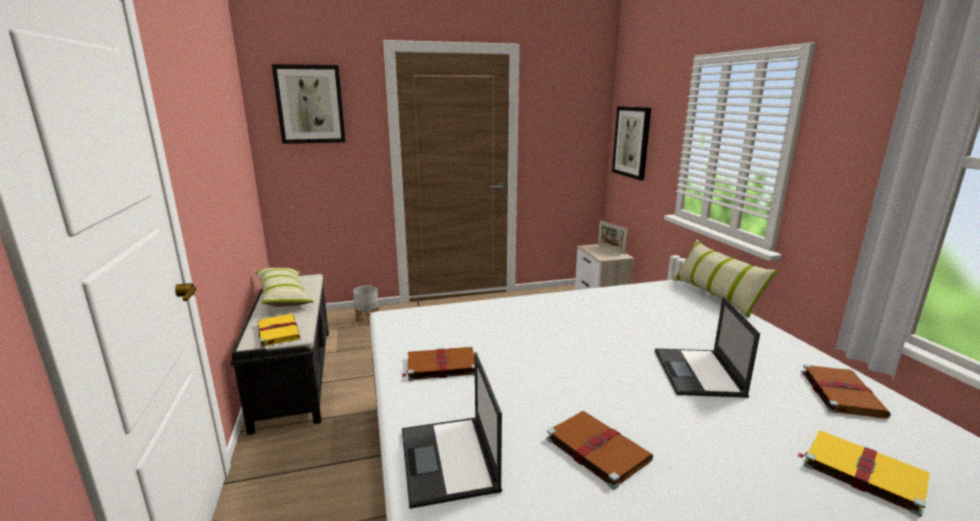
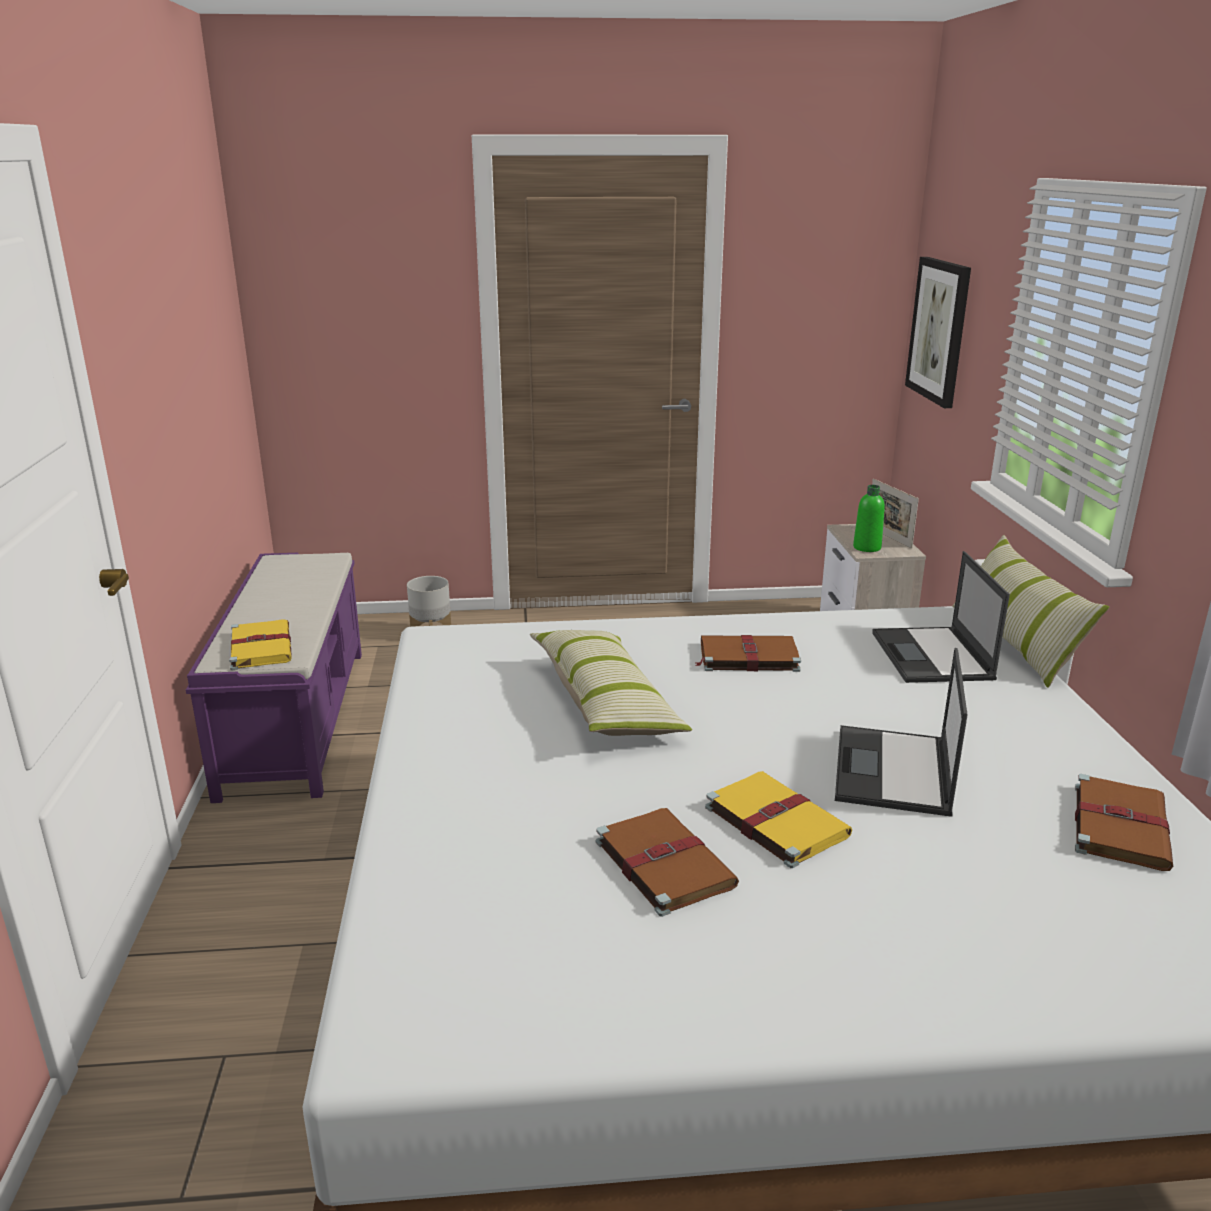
camera: 10 degrees right, 5 degrees up
(283, 296) = (281, 588): pillow -> pillow (605, 701)
(295, 374) = (295, 718): black bench -> purple bench
(310, 104) = (342, 252): picture -> none
(440, 366) = (481, 722): brown book -> brown book (747, 657)
(449, 461) = (444, 854): laptop -> laptop (932, 656)
(602, 255) = (867, 547): none -> green bottle
(861, 471) = (1058, 938): yellow book -> yellow book (774, 820)

